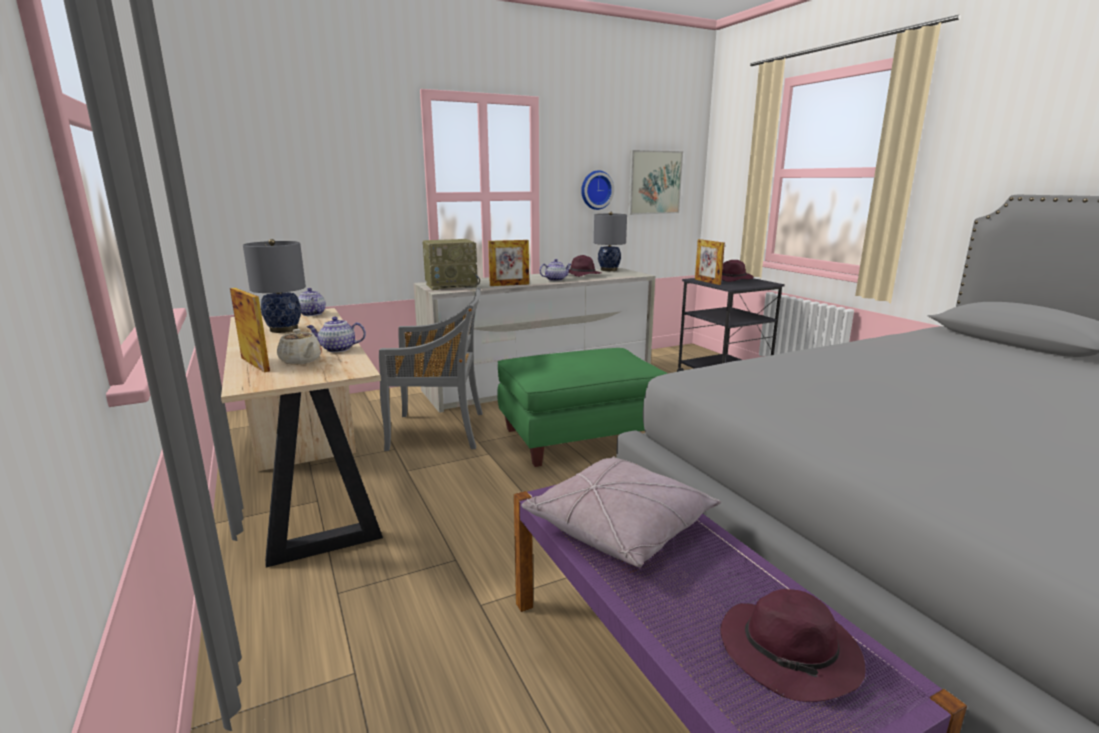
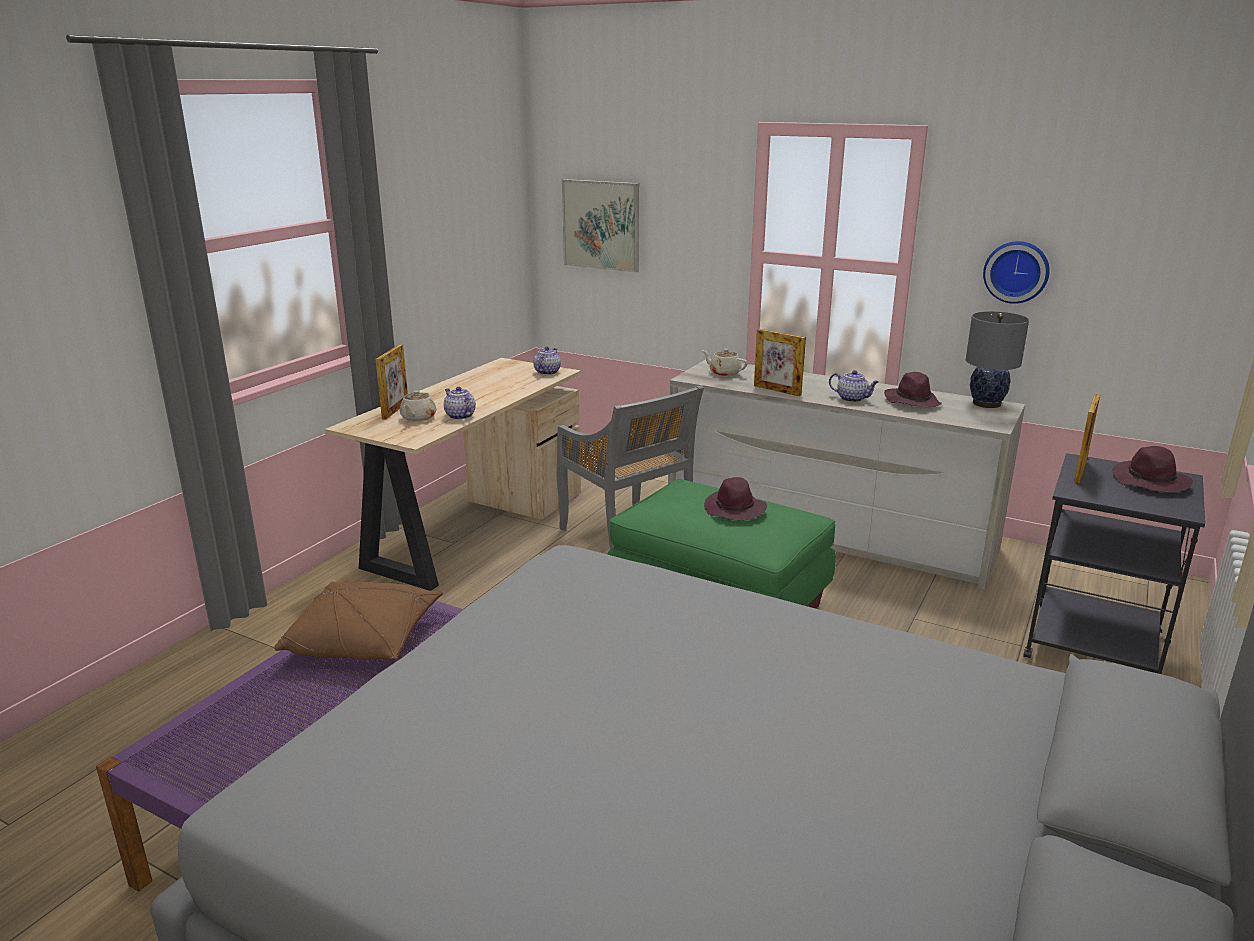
camera: 55 degrees right, 5 degrees up
(283, 329) = (489, 383): grey table lamp -> none
(452, 285) = (724, 373): radio -> beige teapot
(620, 527) = (365, 640): purple pillow -> brown pillow
(654, 182) = (1150, 270): picture -> picture (601, 225)
(791, 654) = (238, 745): purple hat -> purple hat (735, 510)

